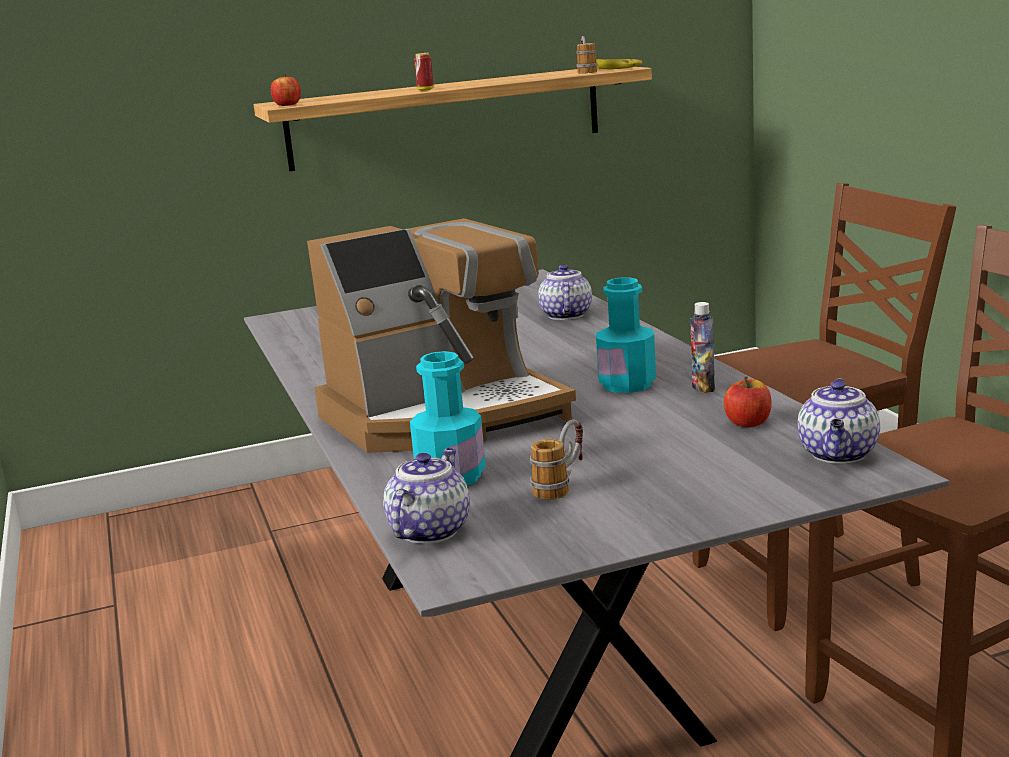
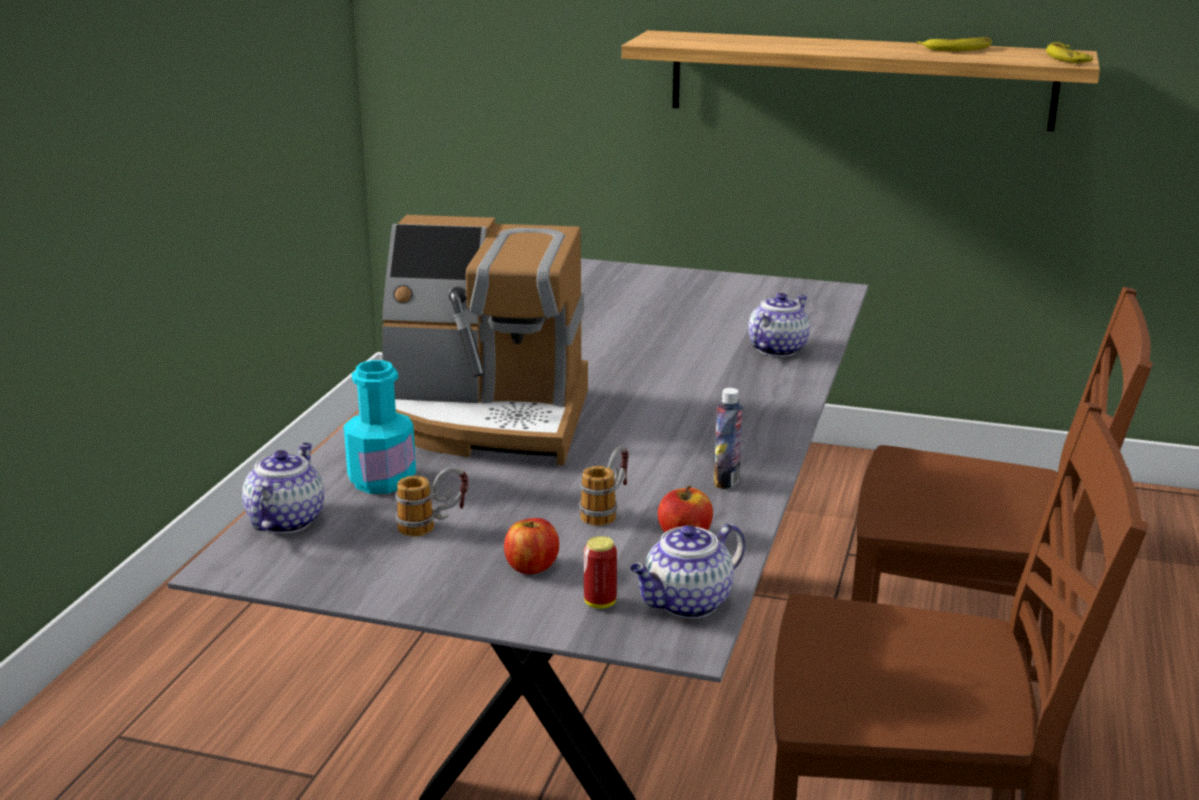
camera: 35 degrees right, 5 degrees up
(287, 105) = (653, 41): apple -> apple (531, 567)
(425, 90) = (807, 49): can -> can (600, 603)
(429, 530) = (286, 520): teapot -> teapot turned 45 degrees counterclockwise
(528, 75) = (958, 49): none -> banana
(586, 71) = (1021, 58): mug -> mug (607, 510)
(627, 384) = (673, 449): turquoise bottle -> none

